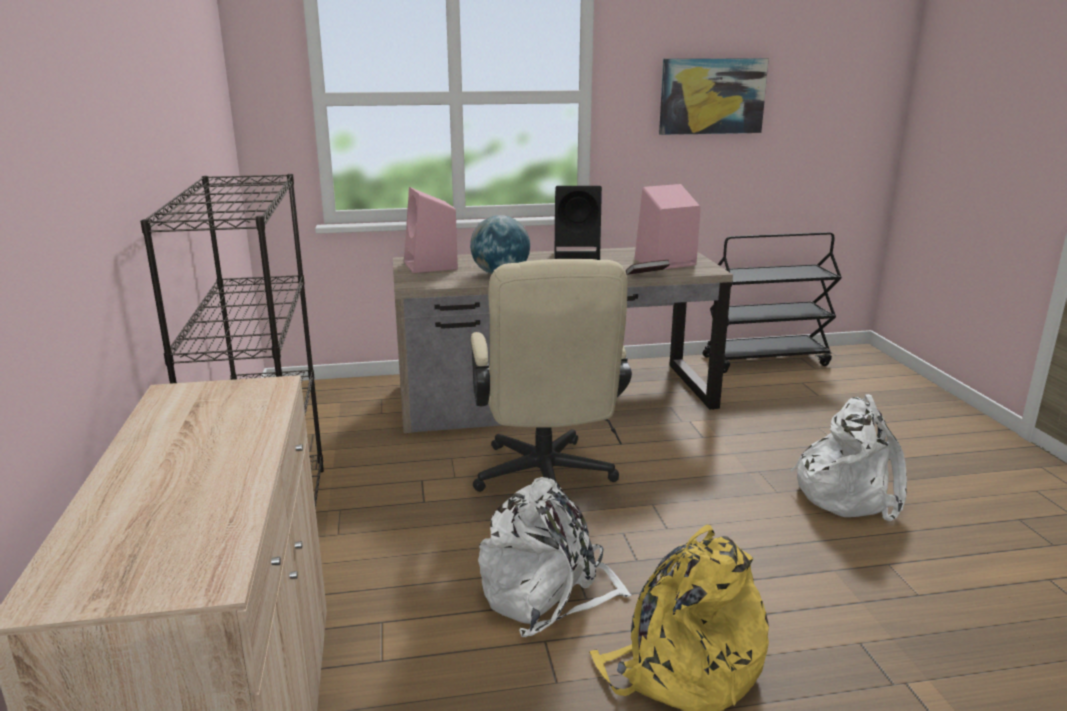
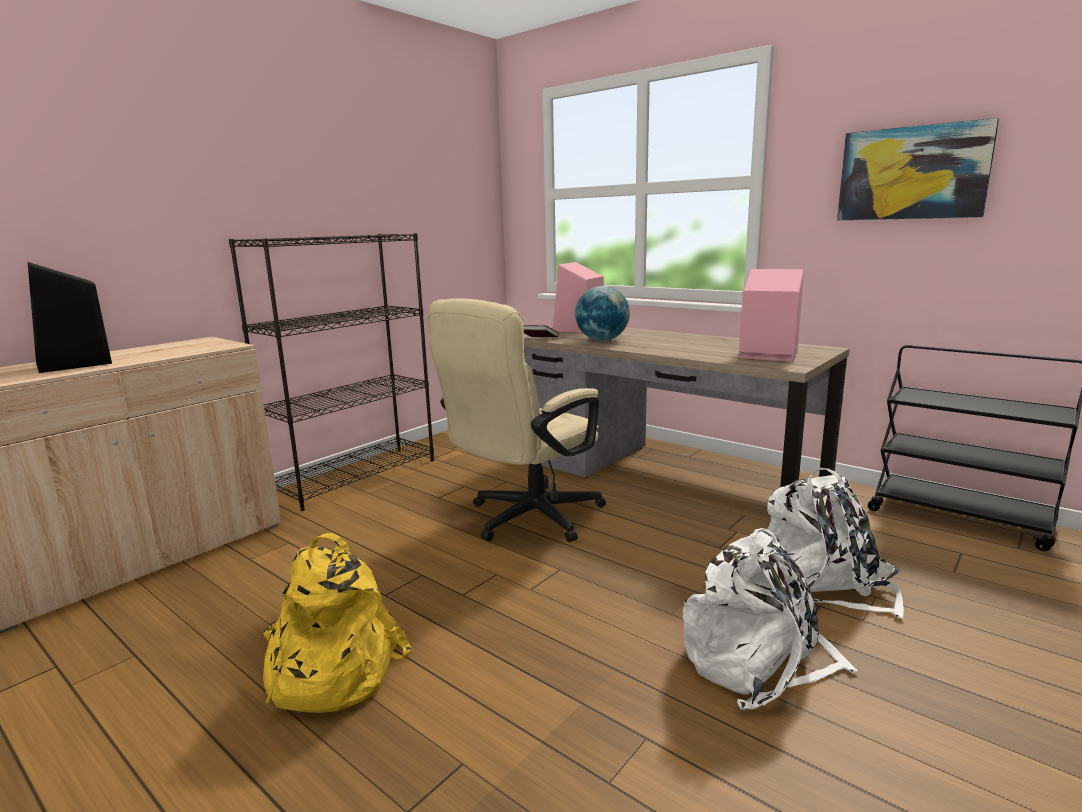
camera: 50 degrees right, 5 degrees down
(548, 594) = (375, 579): white backpack -> white backpack (824, 585)
(578, 257) = (703, 340): black speaker -> black speaker (75, 364)
(647, 276) = (711, 359): book -> book (539, 339)

